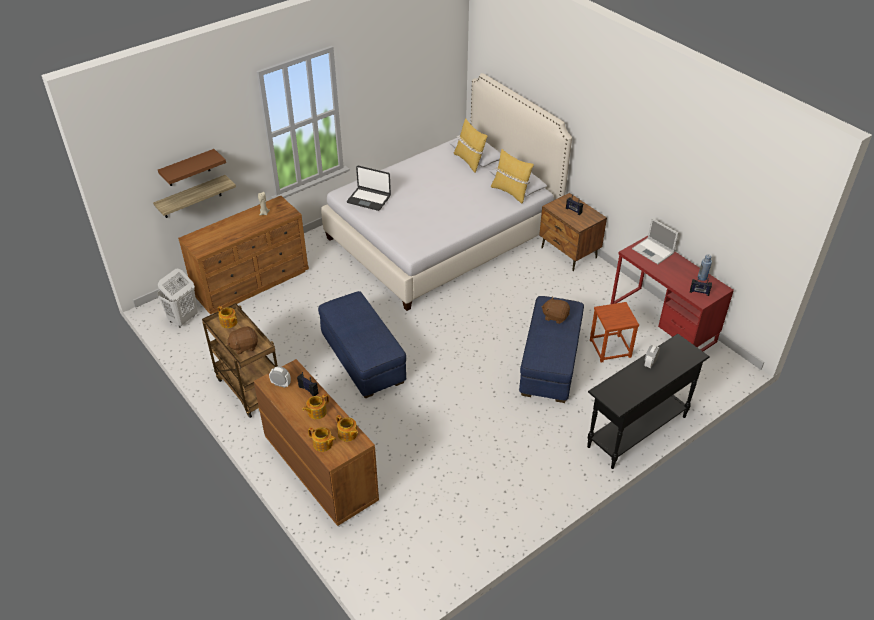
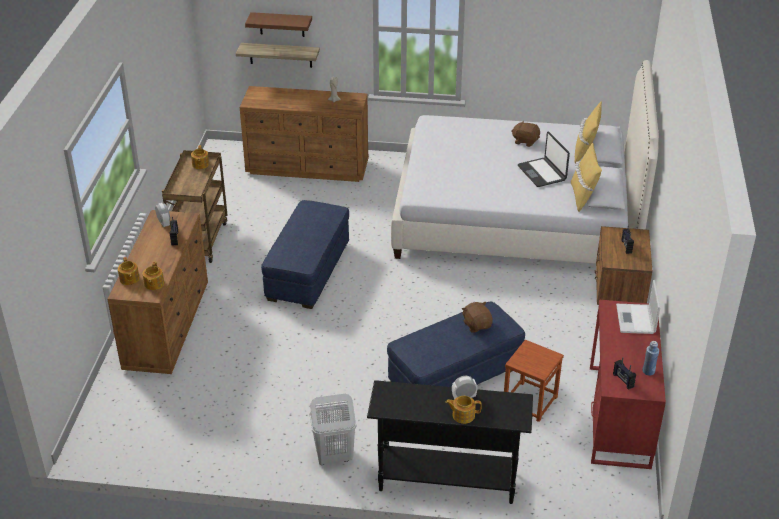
camera: 45 degrees right, 5 degrees down
(183, 319) = (225, 165): white laundry basket -> white laundry basket (333, 456)
(244, 346) = (186, 186): brown plush toy -> brown plush toy (525, 141)
(316, 412) = (157, 256): teapot -> teapot (463, 415)
(369, 199) = (443, 136): laptop -> laptop (542, 173)

